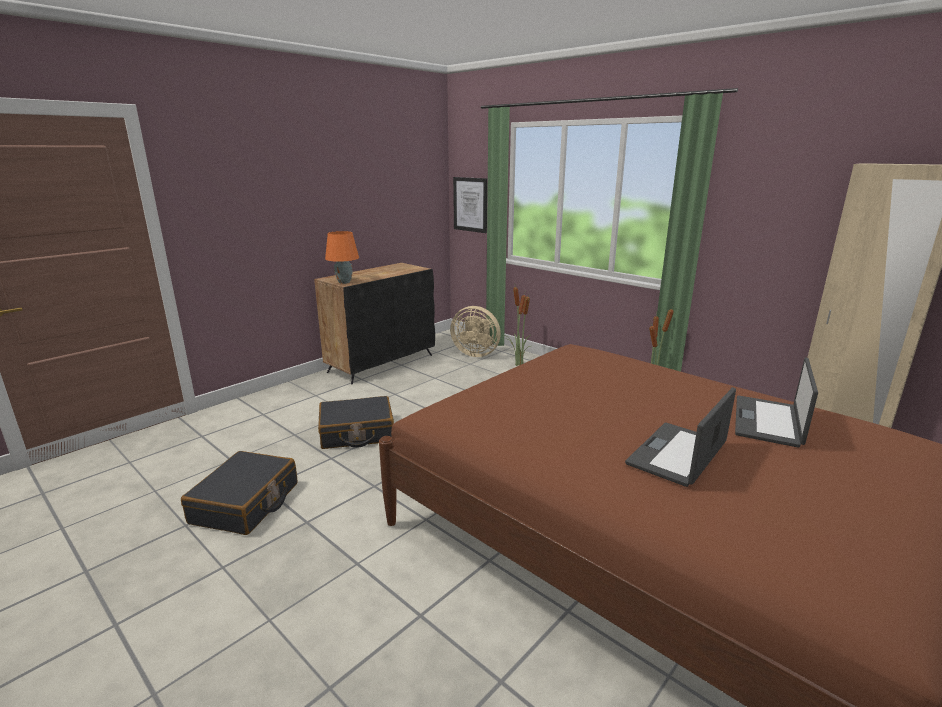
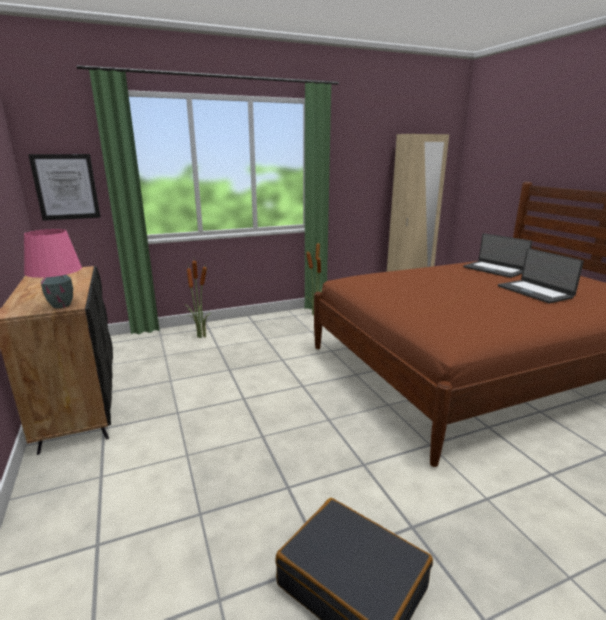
camera: 65 degrees left, 0 degrees up
(343, 282) = (61, 305): orange table lamp -> pink table lamp
(357, 433) = (245, 457): black suitcase -> none
(476, 353) = (146, 347): beige fan -> none

